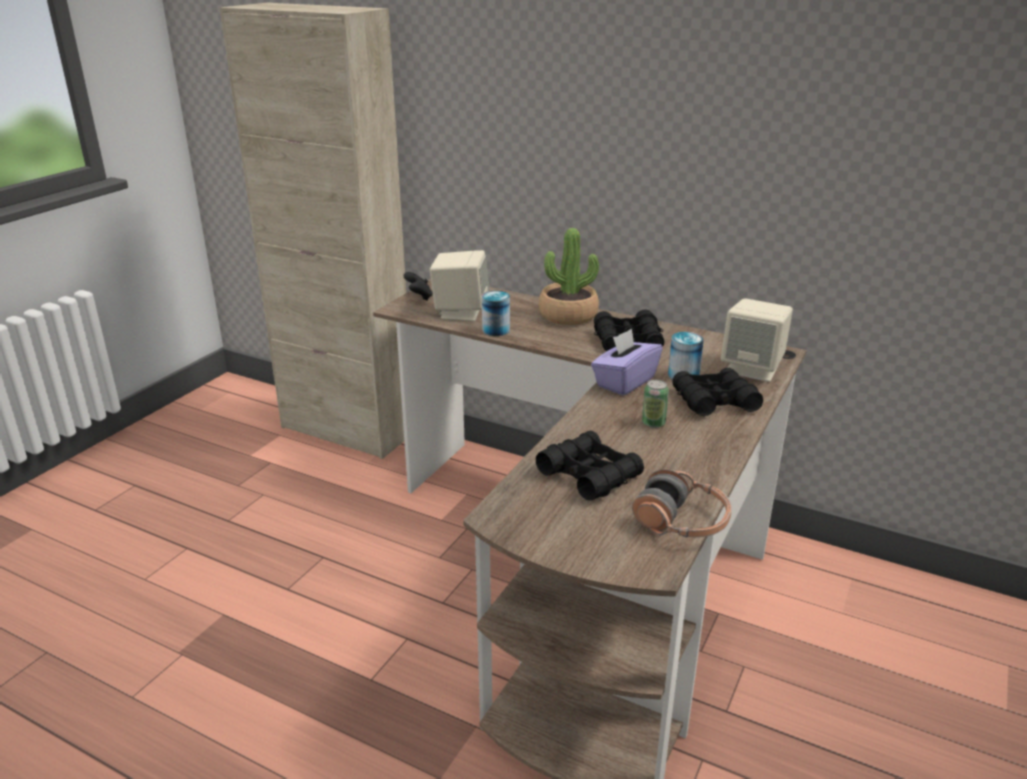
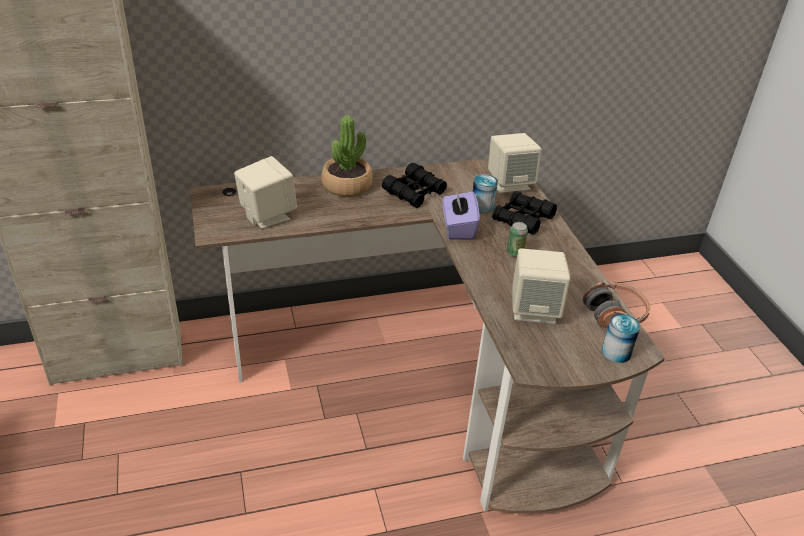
camera: 45 degrees left, 10 degrees up
(419, 297) = (211, 214): black game controller -> none
(496, 330) = (317, 221): can -> can (616, 352)
(589, 475) = (534, 309): black binoculars -> beige speaker

